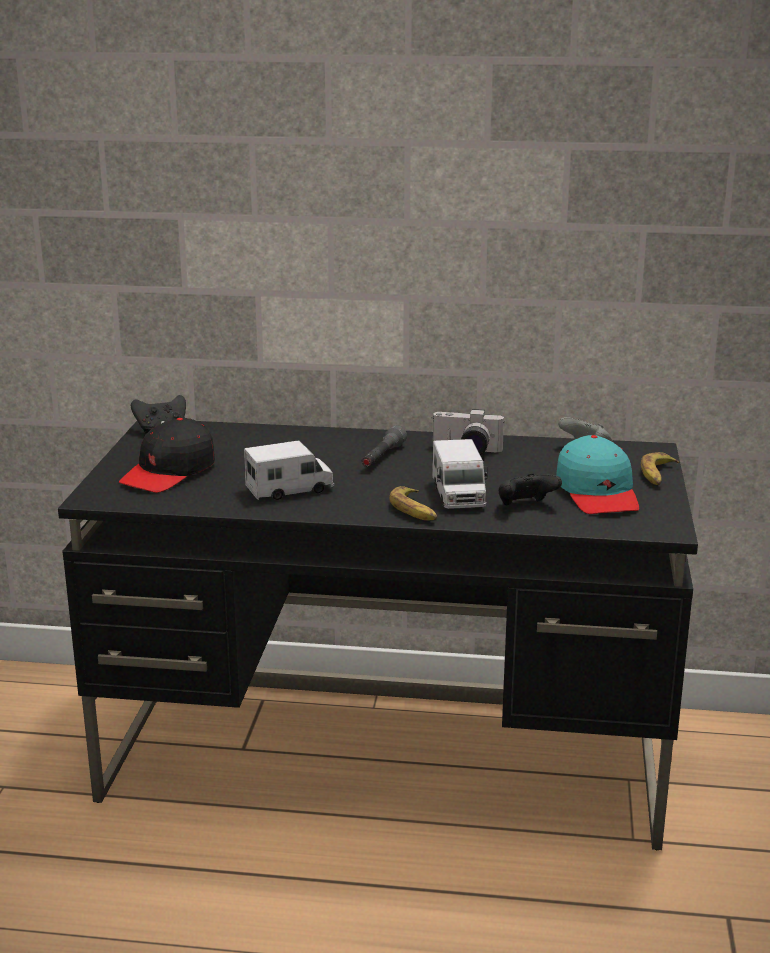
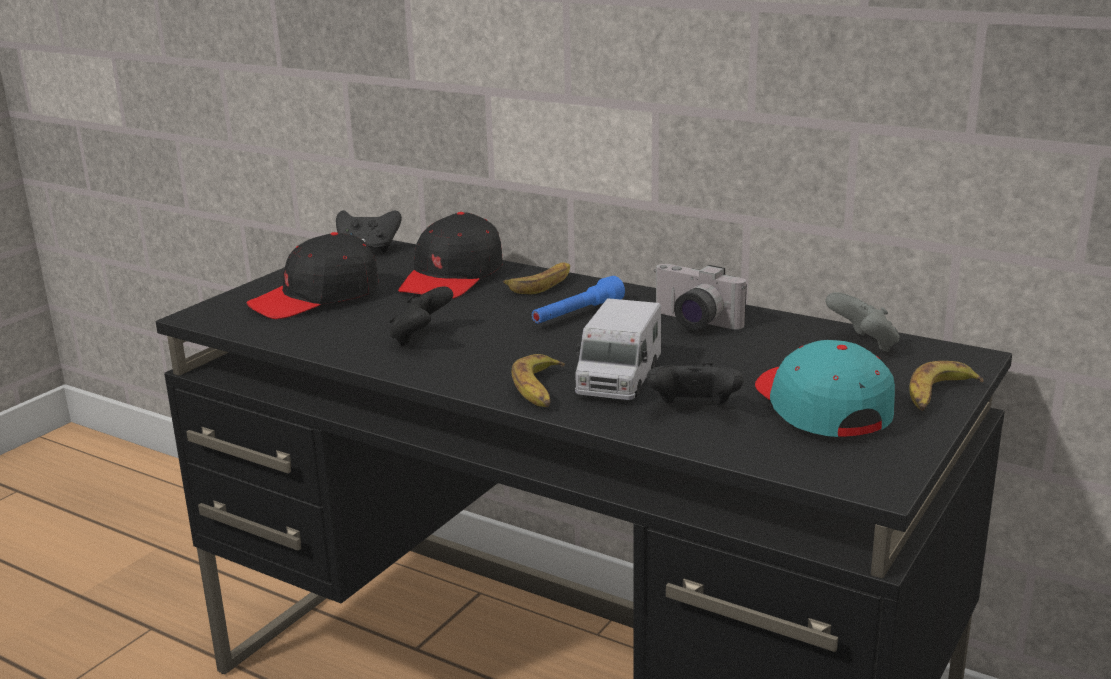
camera: 25 degrees right, 0 degrees up
(257, 442) = (452, 277): none -> black cap
(290, 490) = (420, 338): toy truck -> black game controller
(331, 439) = (542, 284): none -> banana
(382, 457) = (577, 315): grey flashlight -> blue flashlight
(598, 492) = (820, 407): turquoise cap -> turquoise cap turned 150 degrees clockwise

